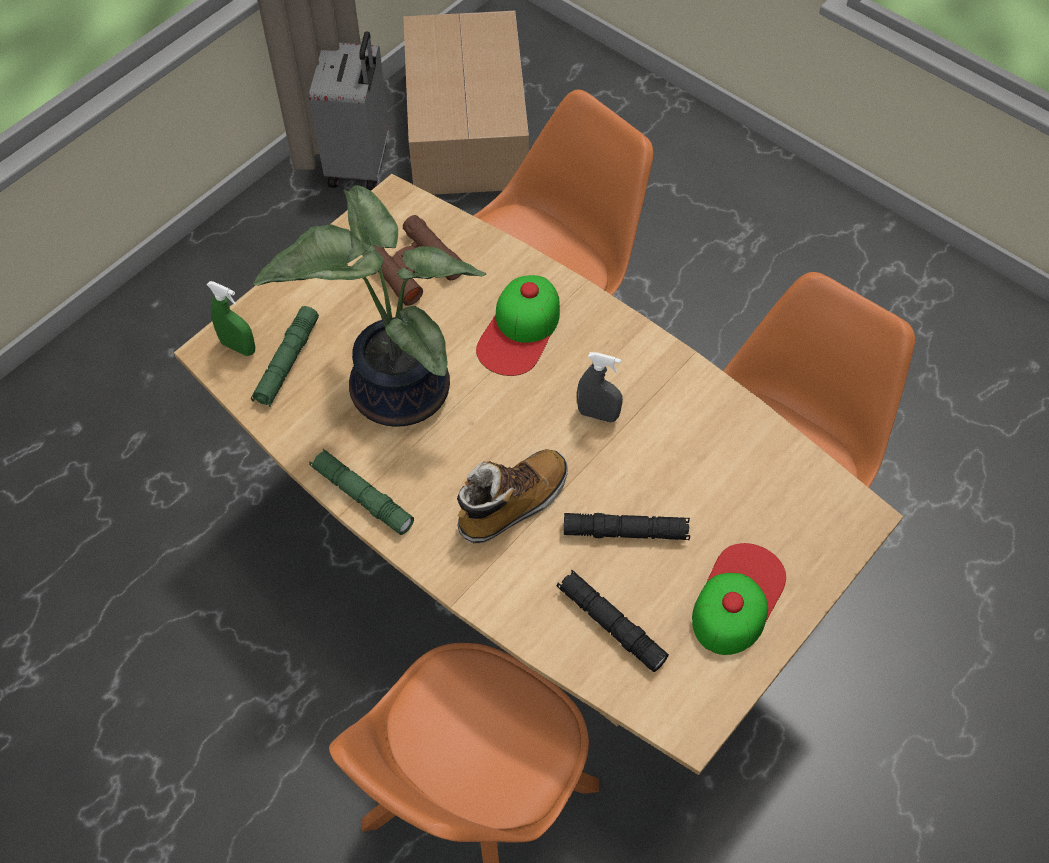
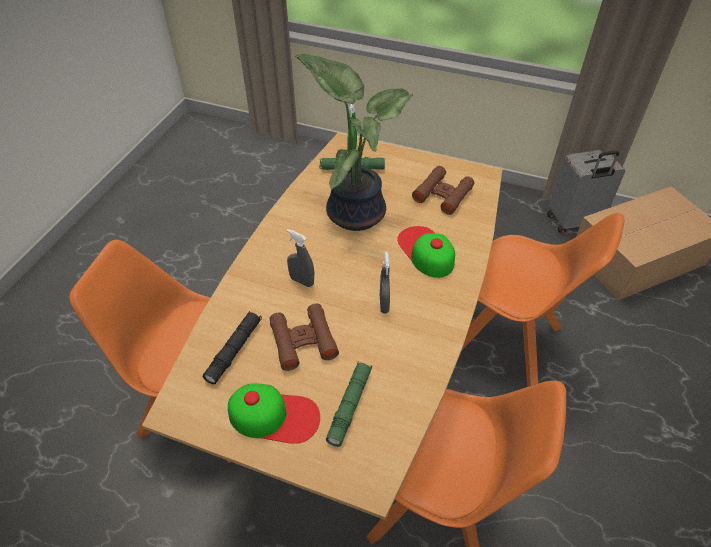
camera: 70 degrees right, 10 degrees down
(362, 496) = (282, 219): green flashlight -> green flashlight (350, 406)
(512, 504) = (302, 281): boot -> grey spray bottle
(520, 331) = (425, 251): cap -> cap turned 60 degrees clockwise
(625, 532) = (303, 340): black flashlight -> brown binoculars

